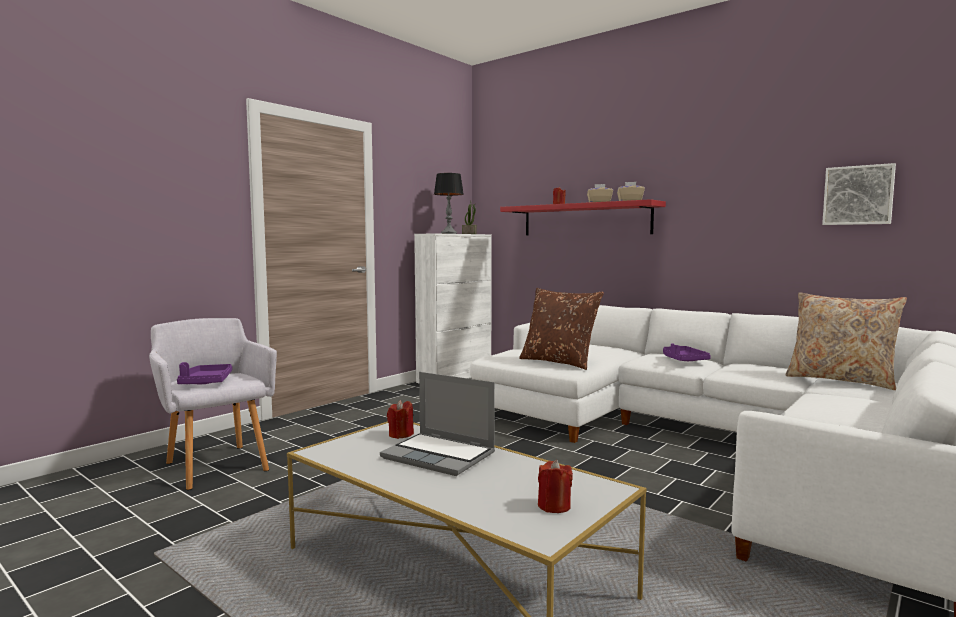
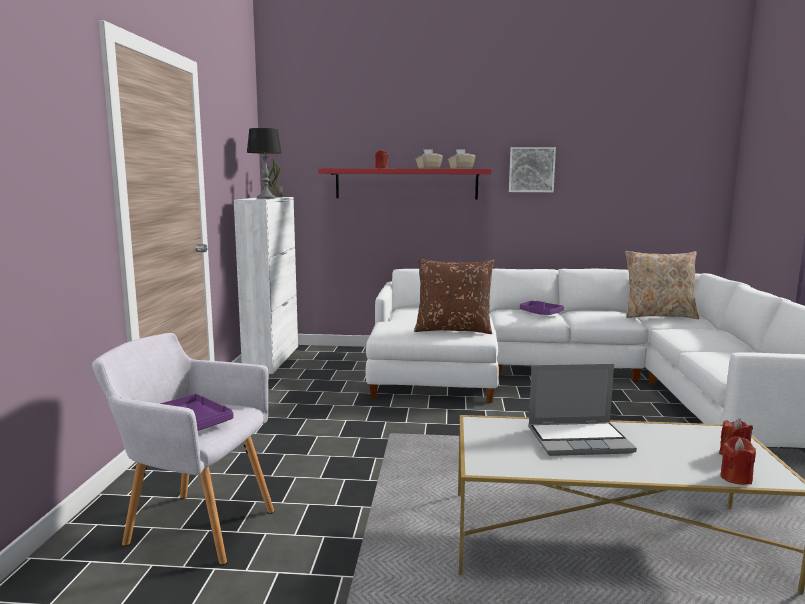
camera: 35 degrees left, 5 degrees up
(400, 435) = (504, 430): red candle -> red candle (736, 478)
(858, 195) = (643, 172): picture -> picture (531, 169)

